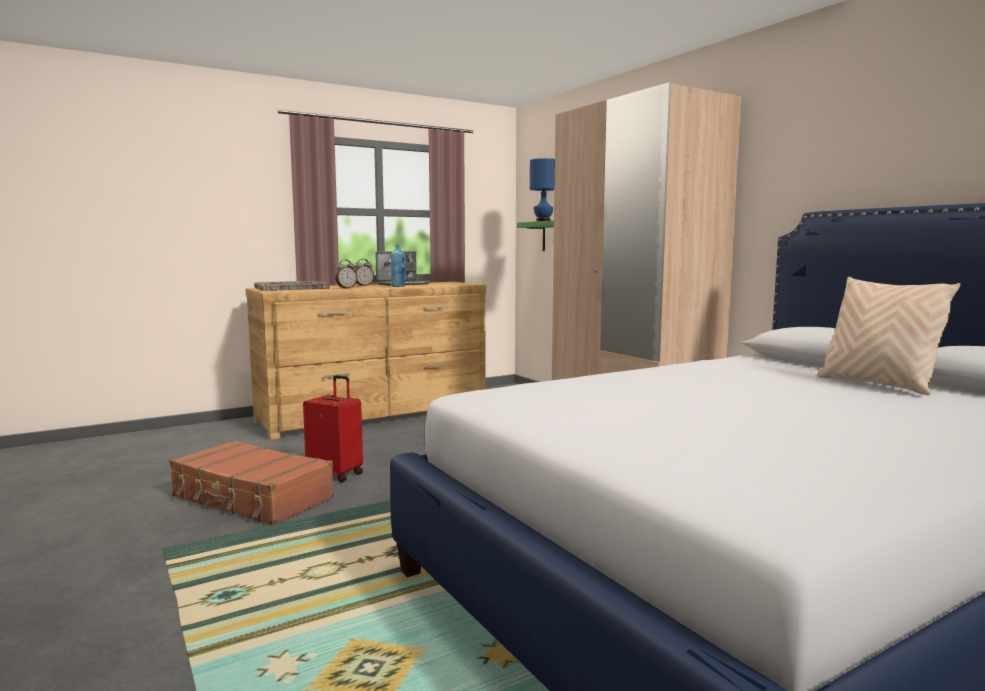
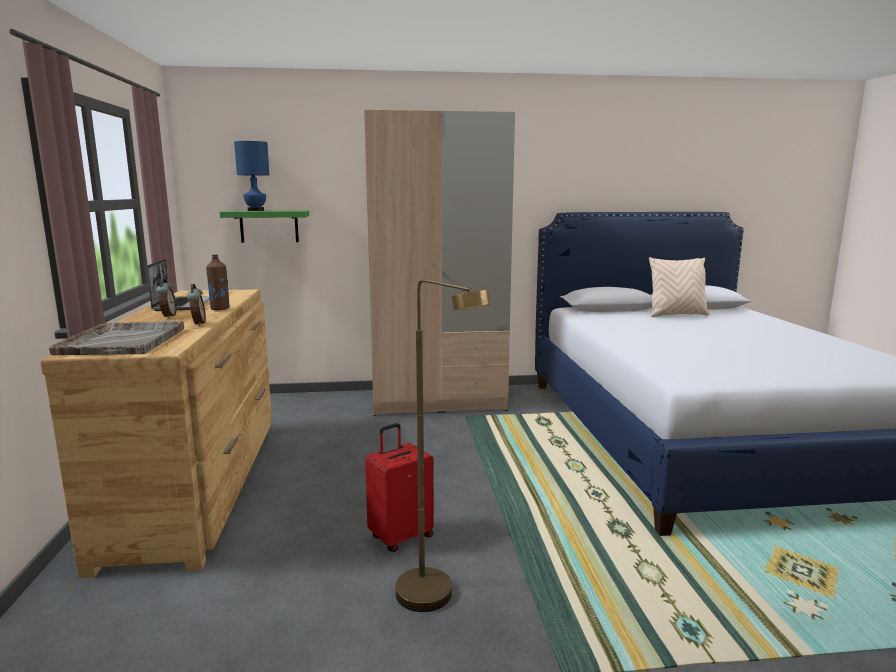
camera: 65 degrees left, 5 degrees up
(252, 498) = (435, 601): brown suitcase -> brown floor lamp
(398, 286) = (220, 309): blue bottle -> brown bottle

